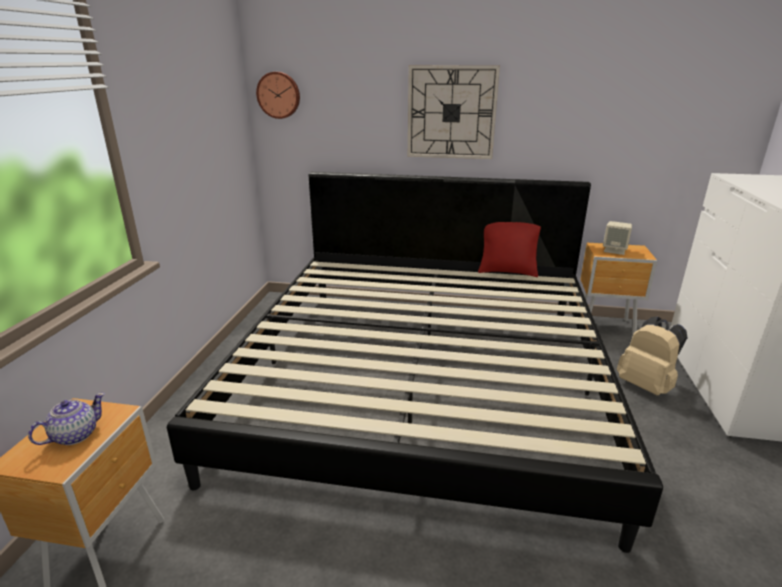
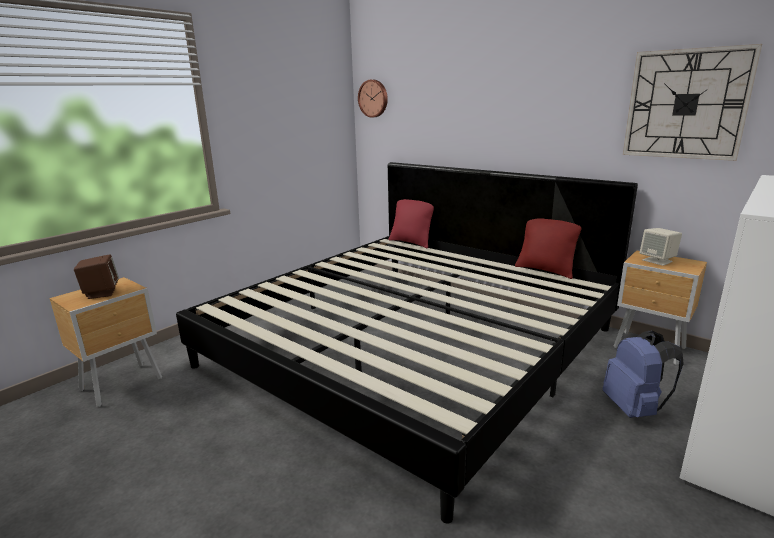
camera: 30 degrees right, 5 degrees down
(74, 435) = (101, 293): teapot -> brown speaker
(348, 261) = (411, 242): none -> red pillow
(451, 112) = (502, 111): wall clock -> wall clock (686, 104)
(646, 385) = (634, 409): beige backpack -> blue backpack

